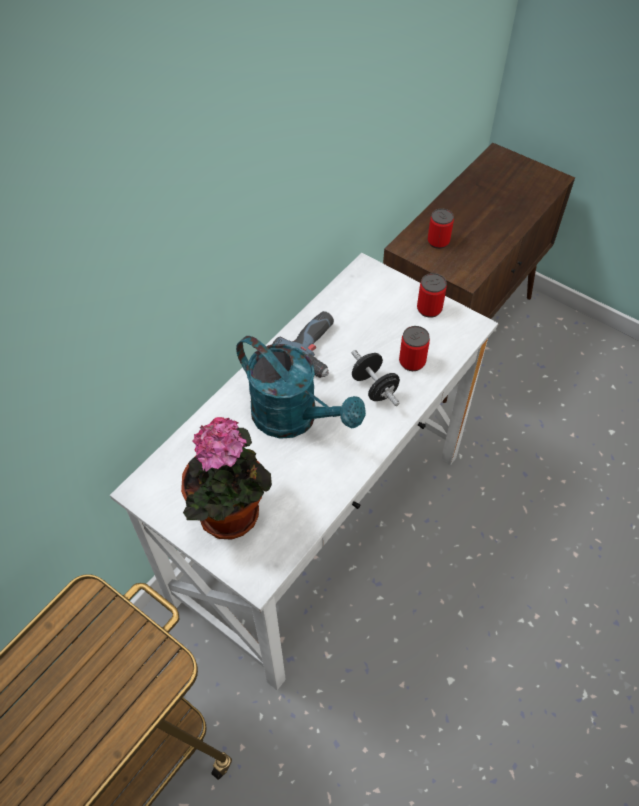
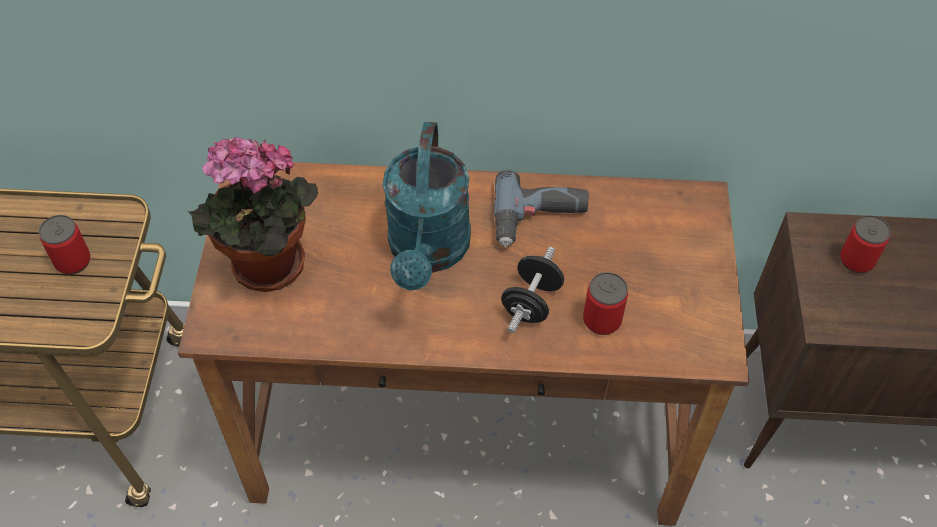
camera: 55 degrees right, 0 degrees up
(319, 525) = (467, 427): white desk -> brown desk
(429, 309) = (701, 295): can -> can (73, 261)

